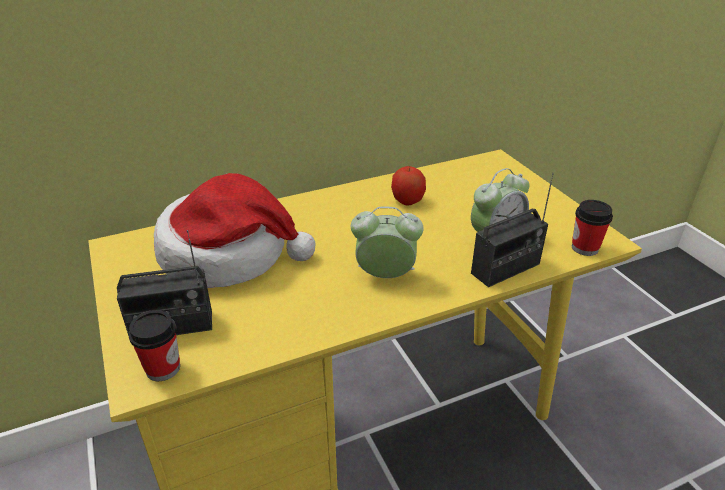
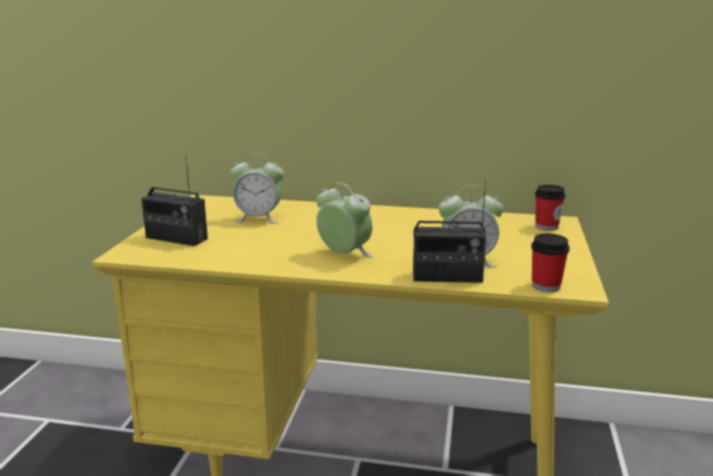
camera: 35 degrees right, 15 degrees down
(163, 368) = (144, 252): cup -> cup (546, 227)
(228, 253) = (259, 219): hat -> alarm clock
(407, 201) = (431, 225): apple -> none

